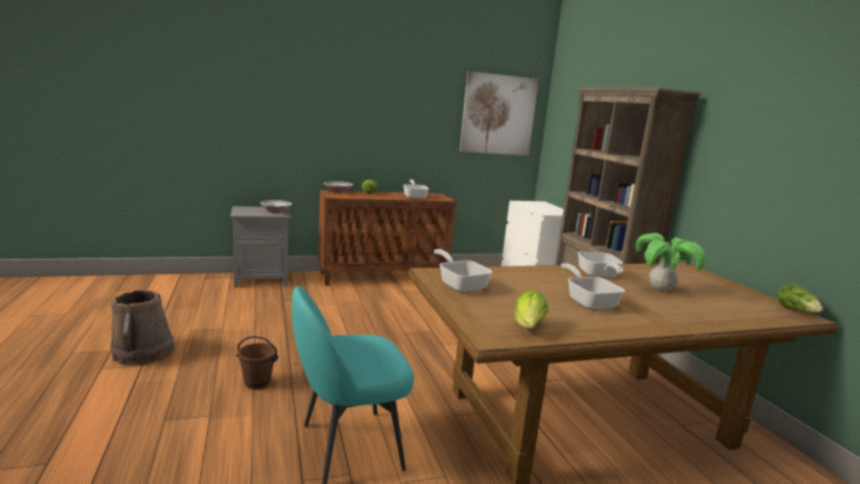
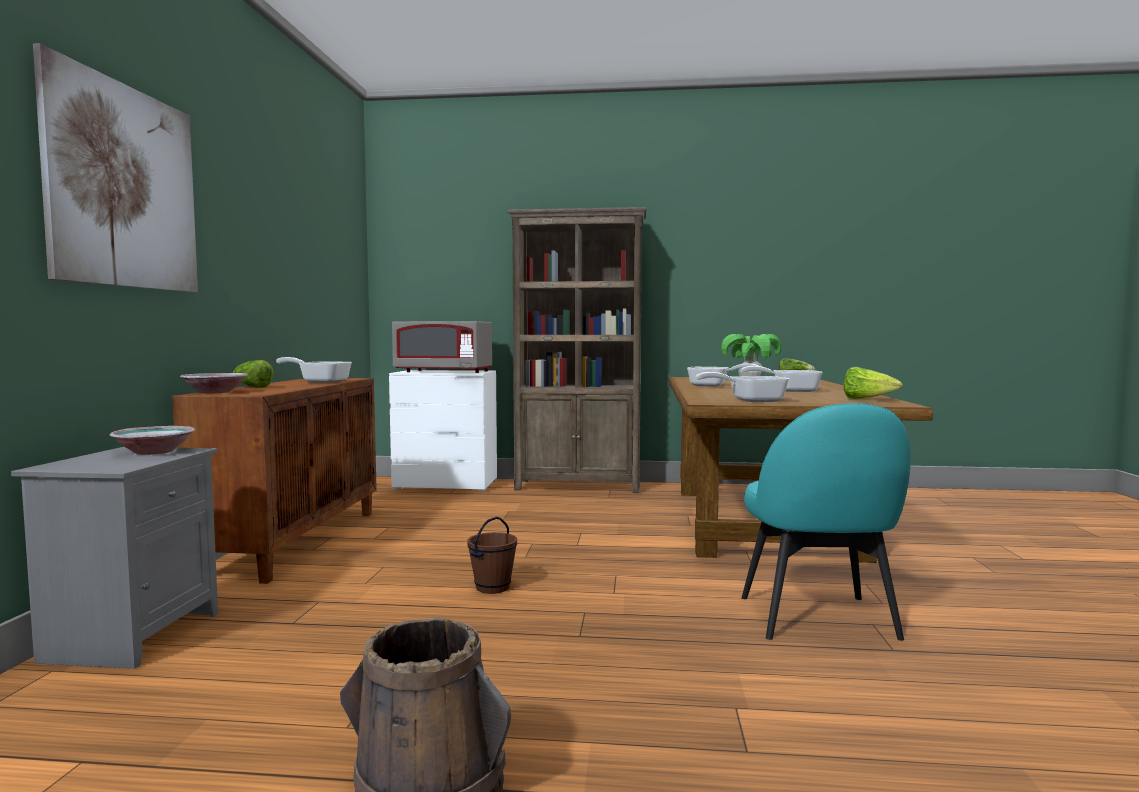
camera: 65 degrees left, 10 degrees down
(257, 383) = (636, 664): brown bucket -> brown bucket (492, 587)
(498, 115) = (337, 250): picture -> picture (124, 187)
(539, 207) = (444, 371): none -> grey microwave

